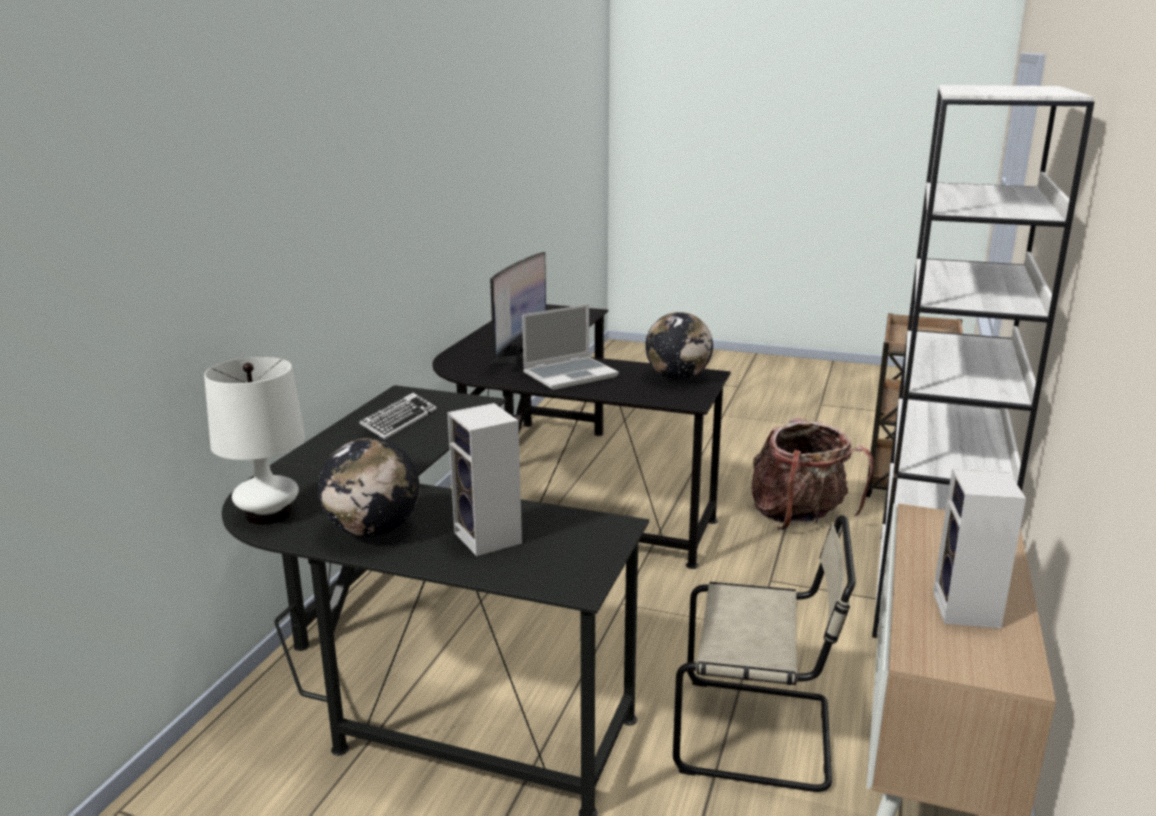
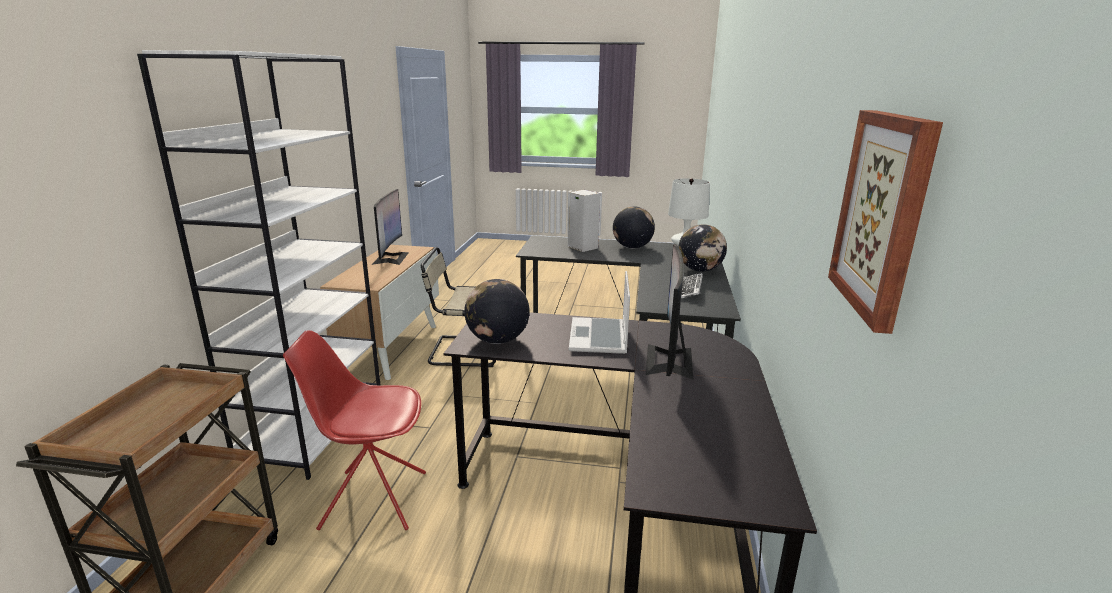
camera: 170 degrees right, 0 degrees up
(327, 456) = (700, 270): none -> globe
(507, 147) = (883, 214): none -> picture
(570, 375) = (599, 338): laptop -> laptop turned 45 degrees counterclockwise
(800, 517) = (372, 499): backpack -> red chair
(968, 611) = (390, 258): speaker -> monitor

